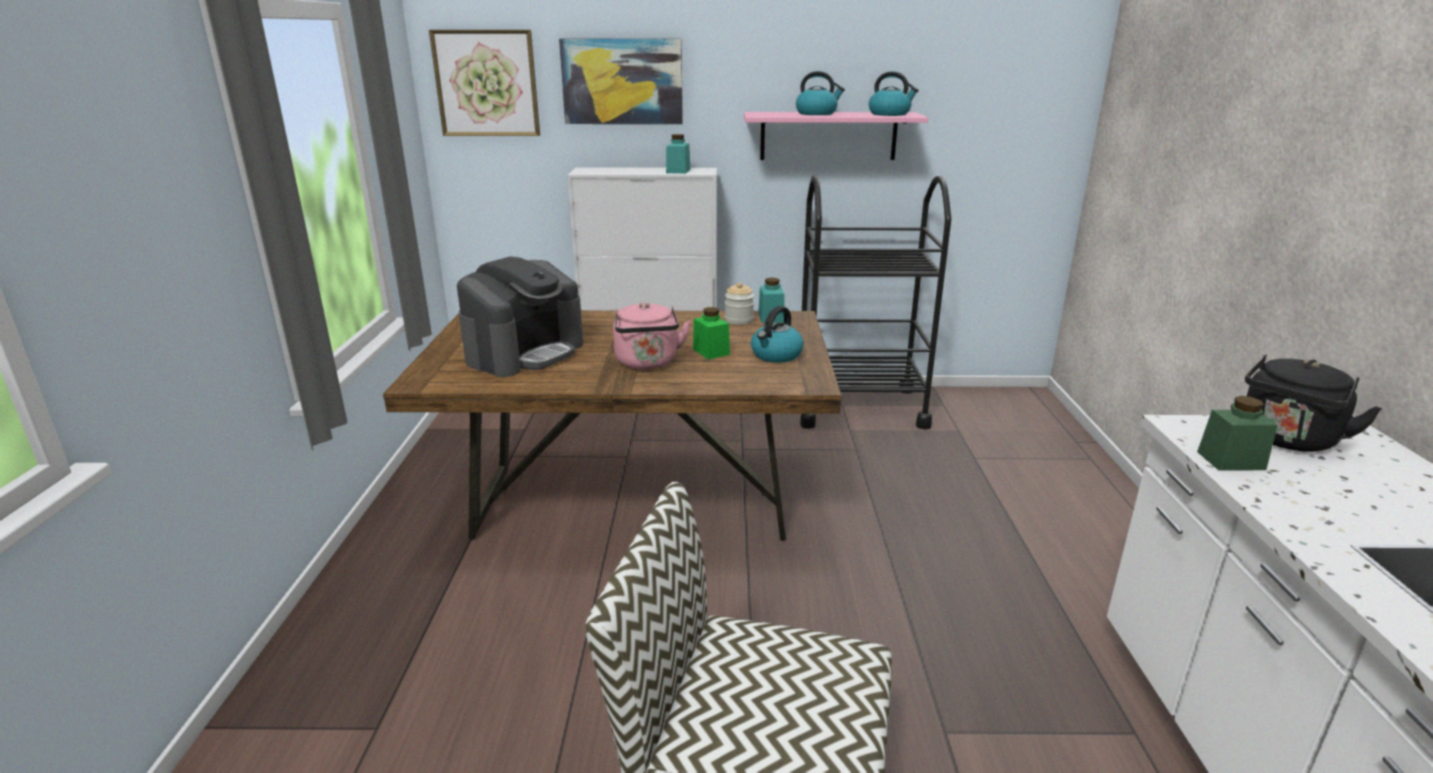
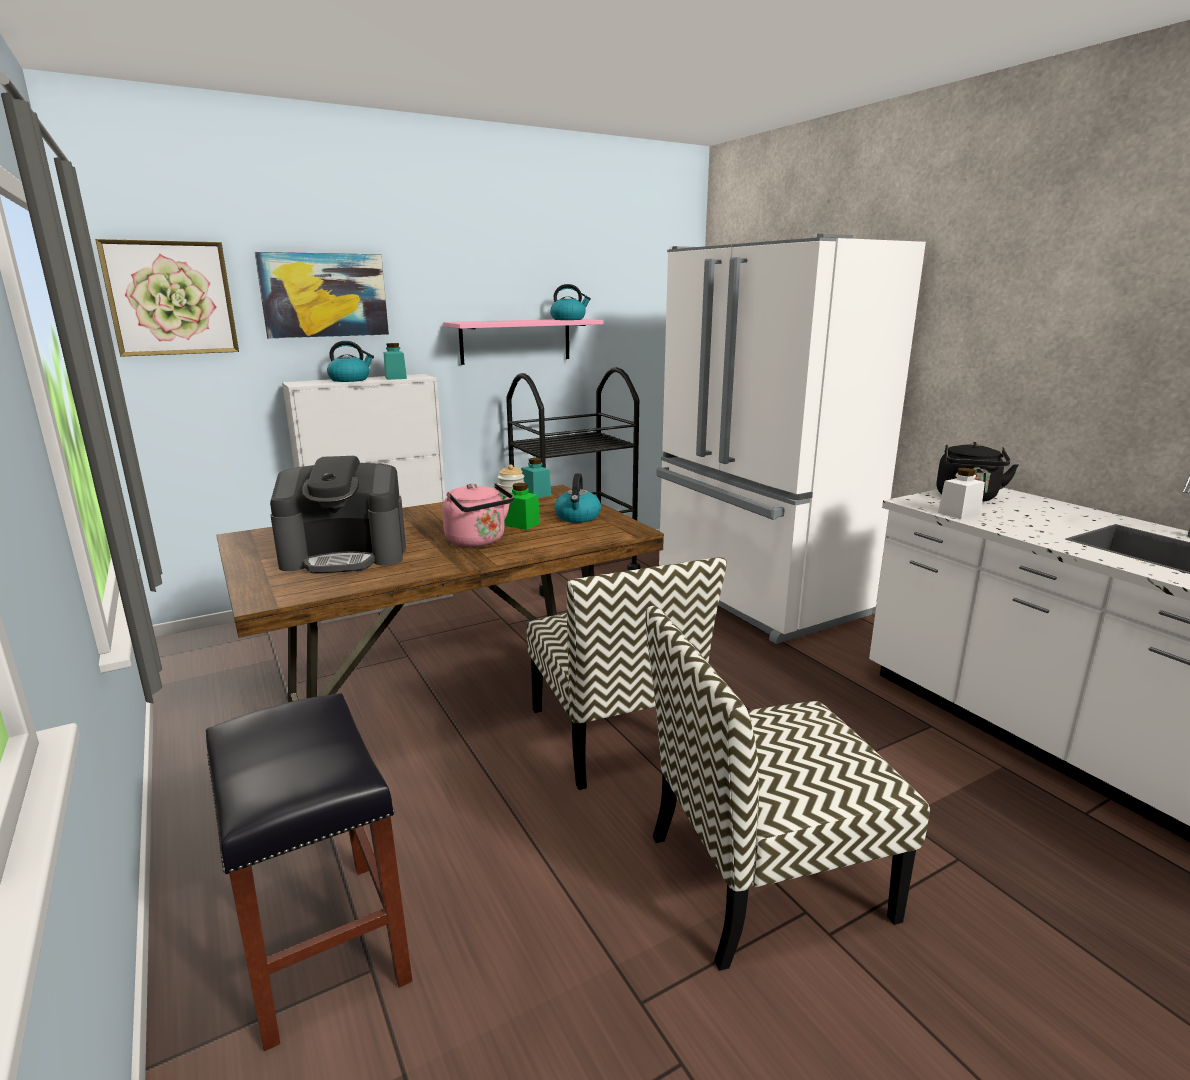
camera: 30 degrees left, 5 degrees down
(363, 689) = (320, 944): none -> black stool
(525, 352) = (346, 555): coffee machine -> coffee machine turned 75 degrees clockwise
(743, 600) = (615, 734): none -> chair
(817, 113) = (510, 320): kettle -> kettle (350, 380)
(1051, 489) = (755, 596): none -> white fridge
(1230, 460) = (959, 513): green jar -> white jar

